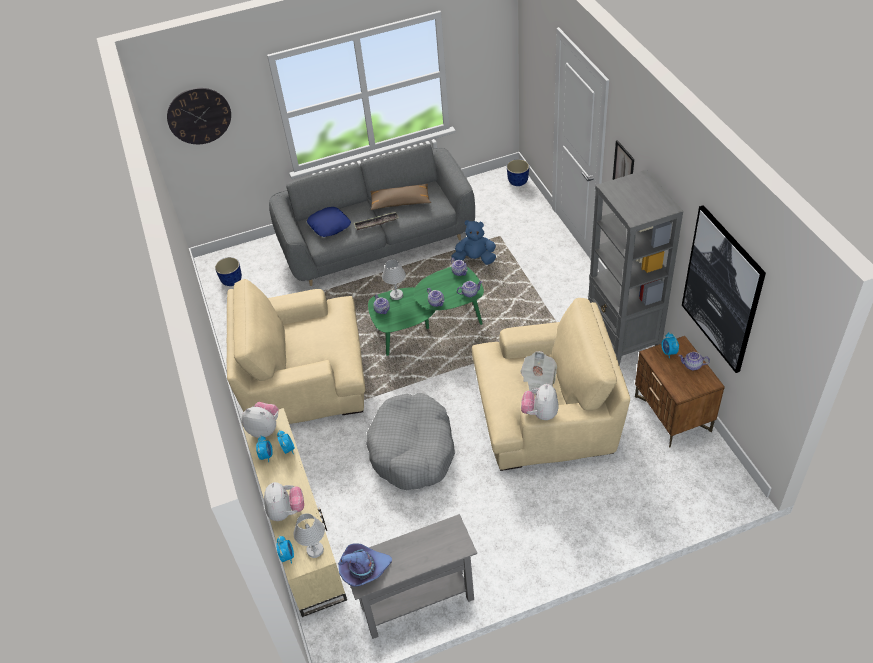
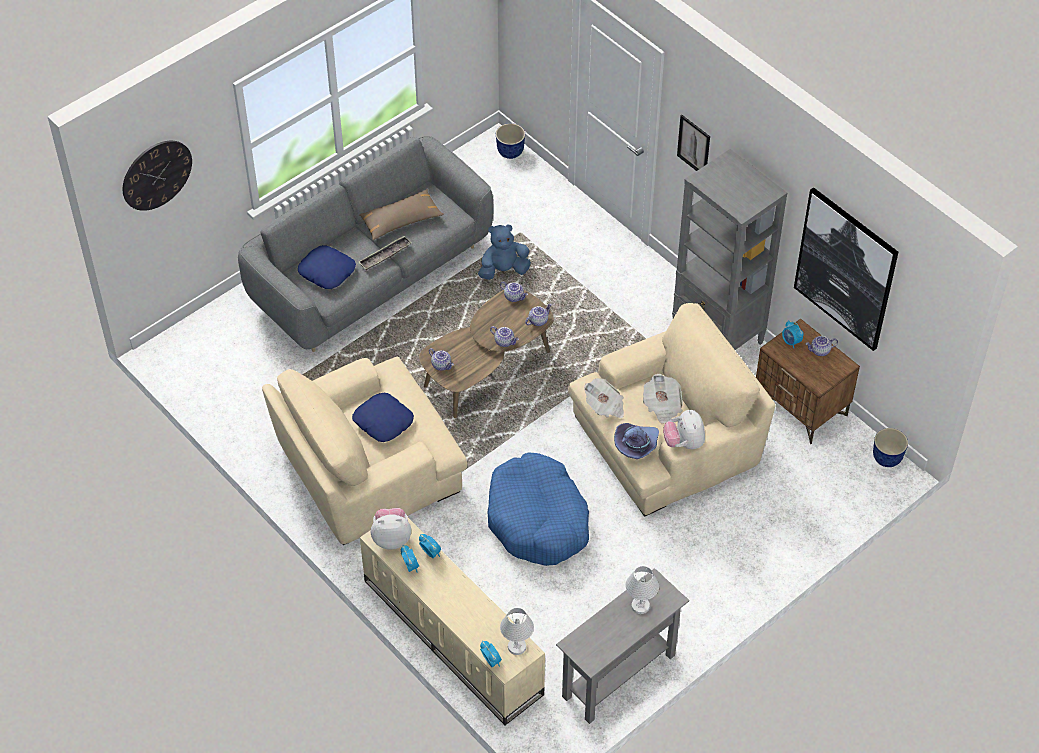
camera: 25 degrees left, 5 degrees up
(232, 281) = (207, 369): planter -> planter (887, 459)
(286, 511) = (465, 617): plush toy -> none
(312, 339) = (383, 421): none -> blue pillow
(363, 569) = (585, 648): purple hat -> purple hat (636, 444)
(396, 295) = (449, 342): white table lamp -> white table lamp (640, 605)
(412, 450) = (538, 519): grey dog bed -> blue dog bed
(428, 326) = (487, 370): green coffee table -> brown coffee table
(490, 369) = (605, 406): none -> newspaper

